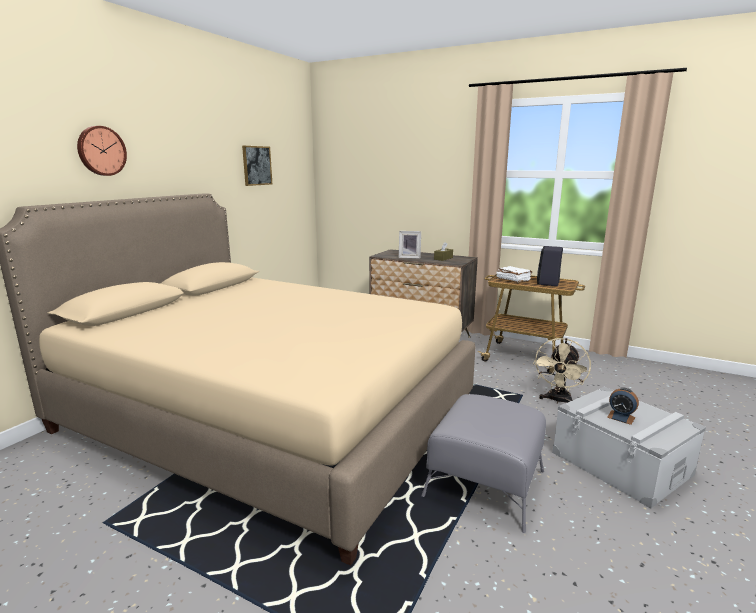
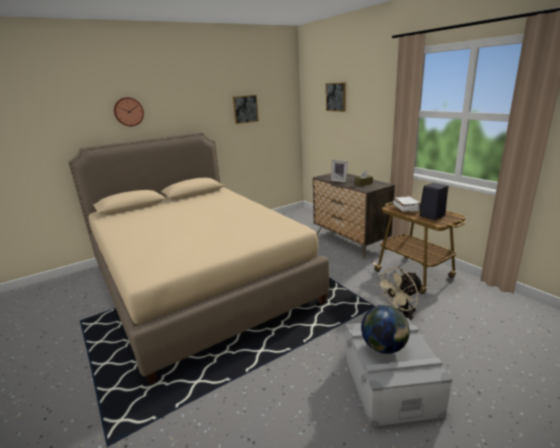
camera: 30 degrees right, 5 degrees up
(377, 156) = (336, 97): none -> picture
(485, 483) = (273, 364): grey ottoman -> none
(621, 417) = (383, 348): alarm clock -> globe

